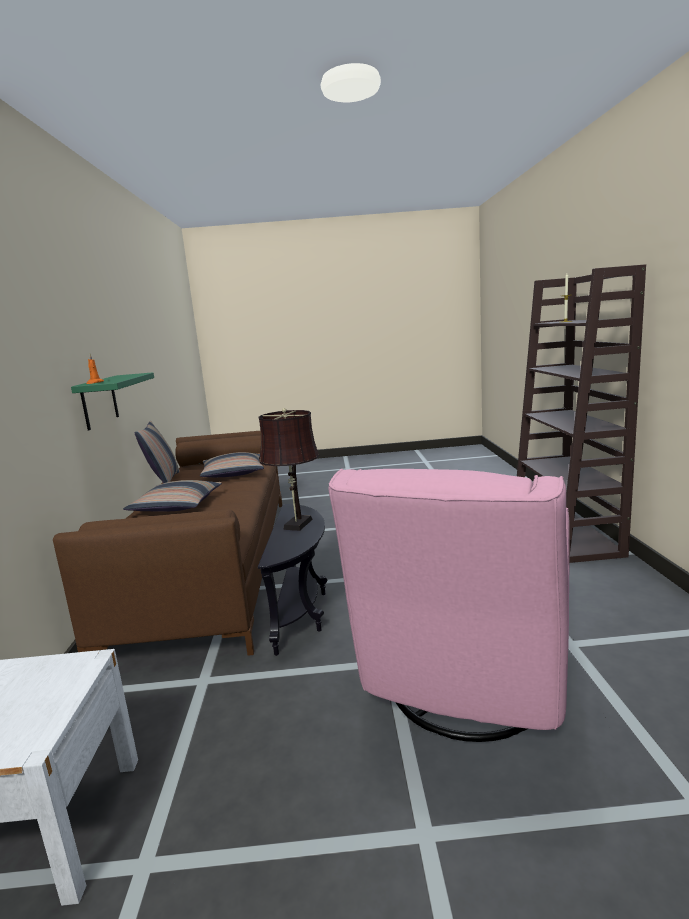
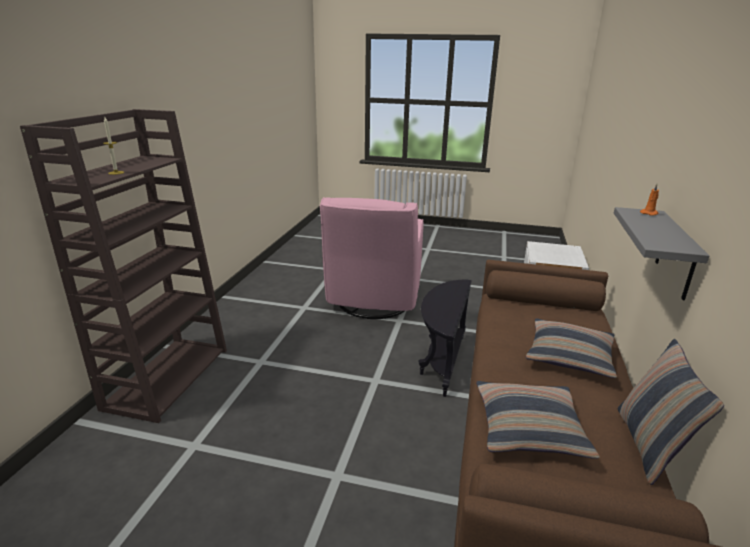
camera: 165 degrees left, 10 degrees up
(99, 402) = (676, 255): green shelf -> grey shelf
(296, 525) = (444, 304): brown table lamp -> none
(464, 689) = (373, 303): pink armchair -> pink armchair turned 150 degrees clockwise

